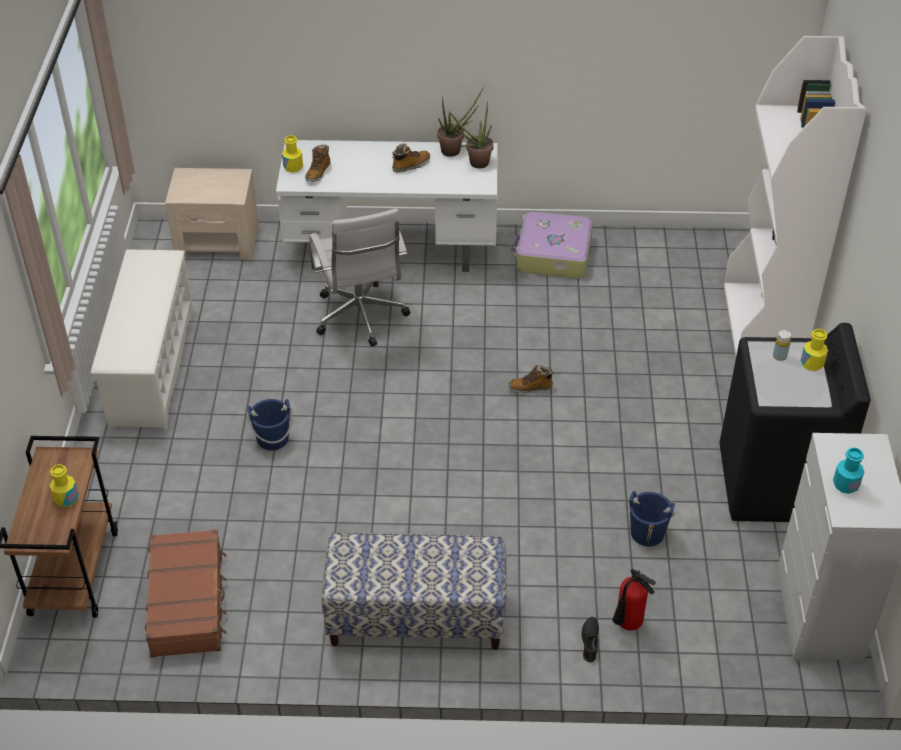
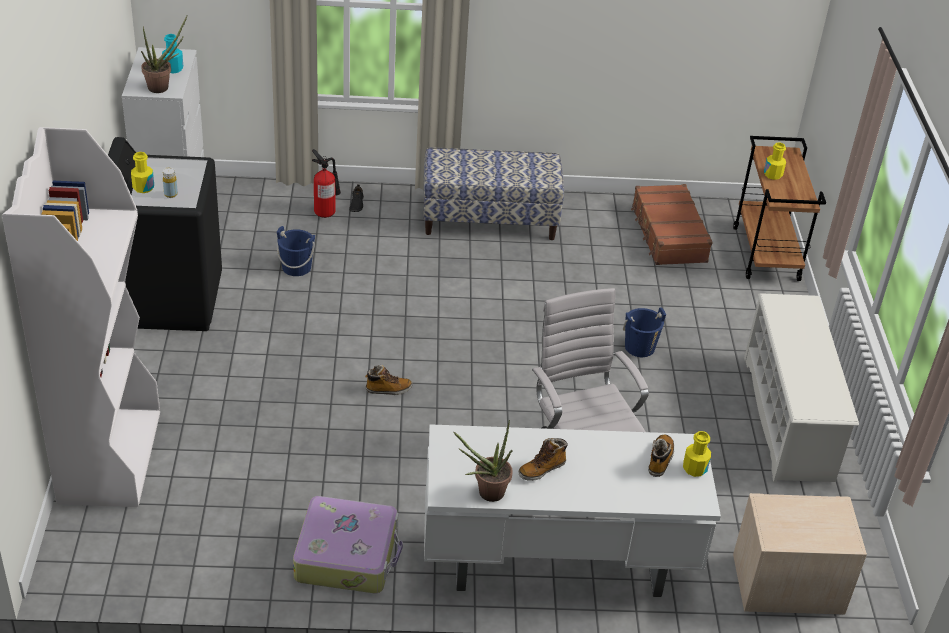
camera: 175 degrees right, 5 degrees down
(475, 164) = (457, 470): potted plant -> potted plant (163, 87)

